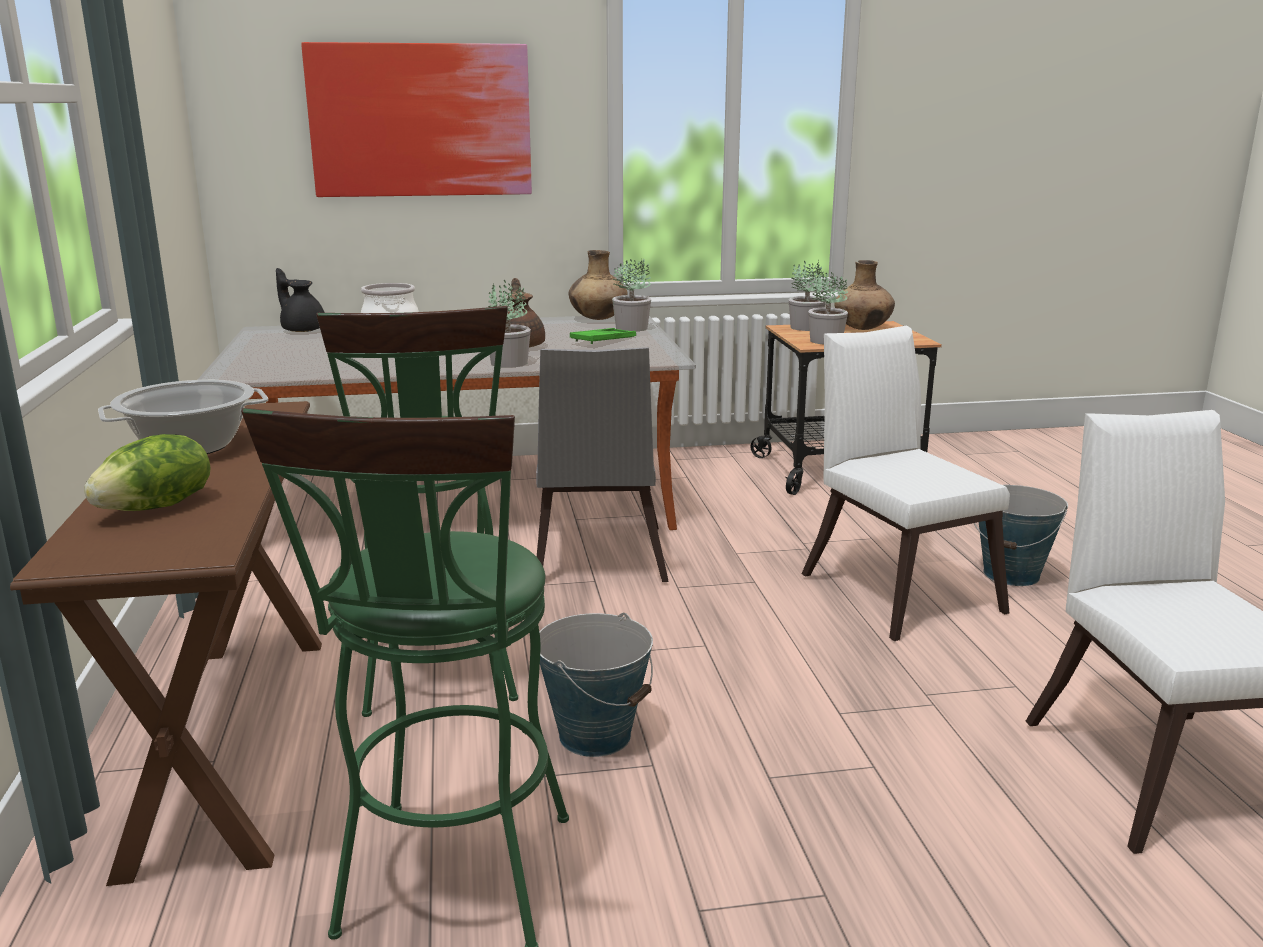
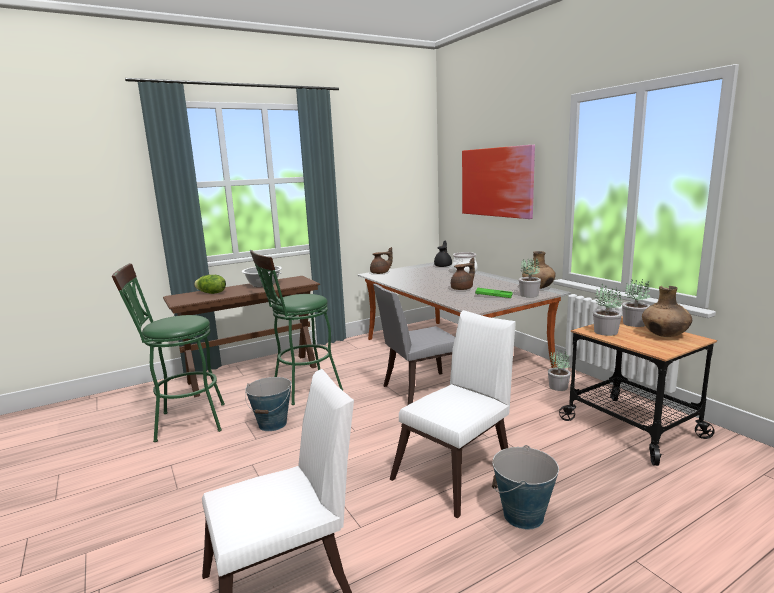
camera: 70 degrees right, 5 degrees down
(243, 368) = (380, 273): none -> brown teapot
(508, 363) = (430, 292): potted plant -> potted plant (558, 386)

